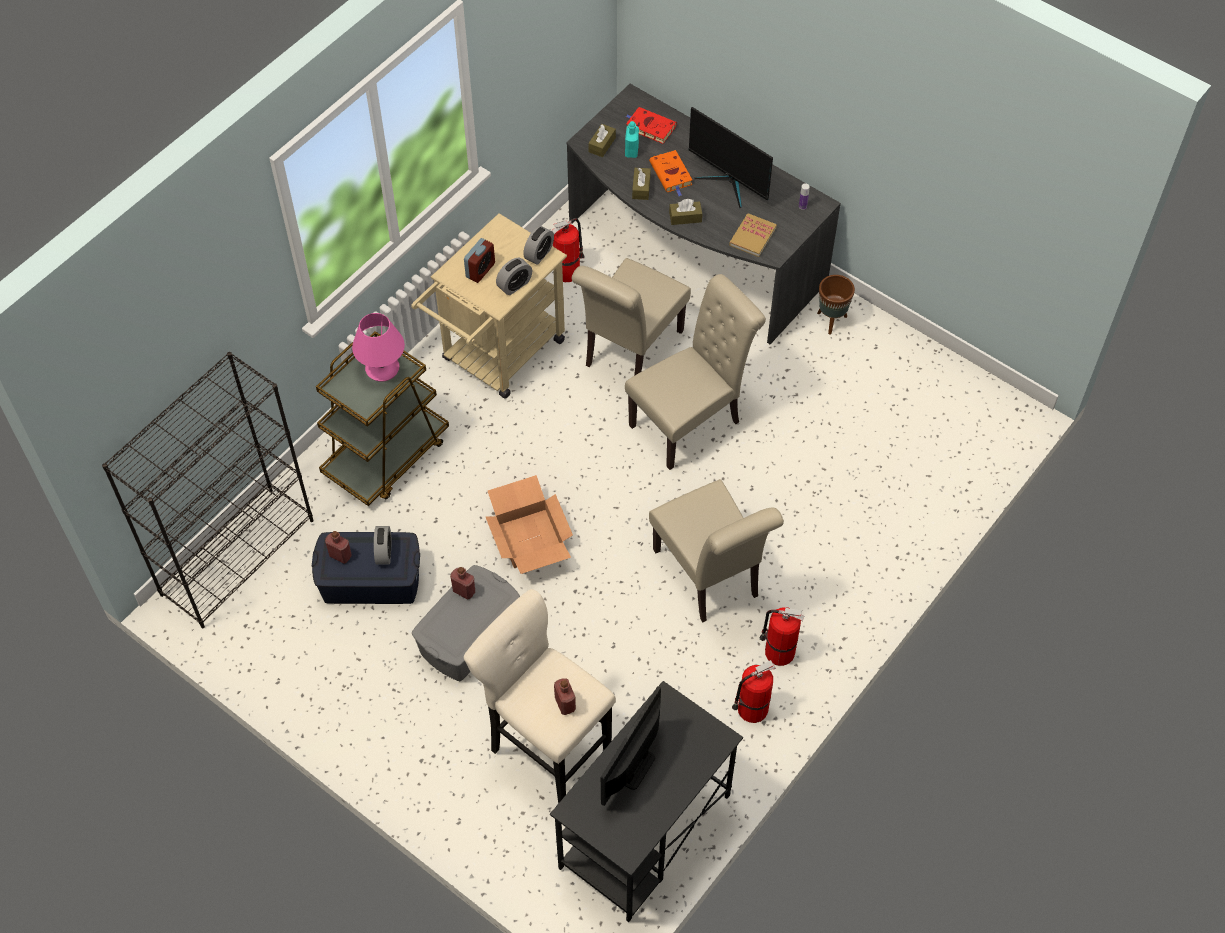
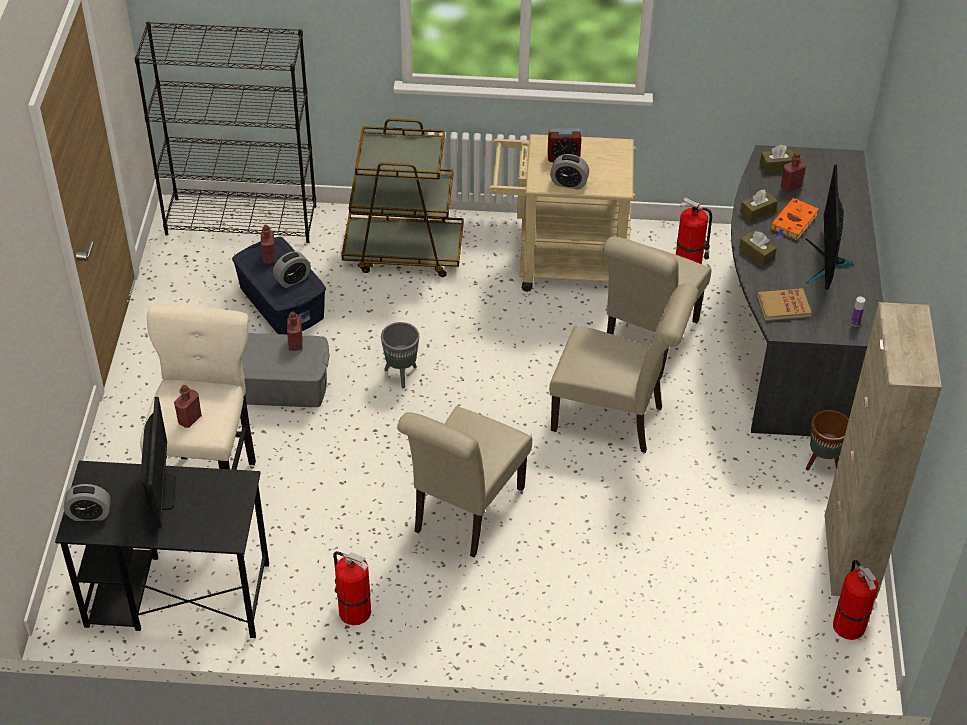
camera: 55 degrees right, 10 degrees down
(382, 368) = (416, 155): pink table lamp -> none
(528, 538) = (401, 374): cardboard box -> grey planter
(539, 254) = (615, 181): alarm clock -> alarm clock (90, 514)
(629, 352) = (647, 343): beige chair -> beige chair turned 60 degrees counterclockwise
(631, 151) = (790, 187): turquoise bottle -> red bottle
(633, 767) = (160, 492): monitor -> monitor turned 90 degrees clockwise
(649, 127) = (829, 184): red book -> none
(778, 652) = (428, 601): fire extinguisher -> fire extinguisher (848, 624)
(924, 360) = (849, 556): none -> beige cabinet

